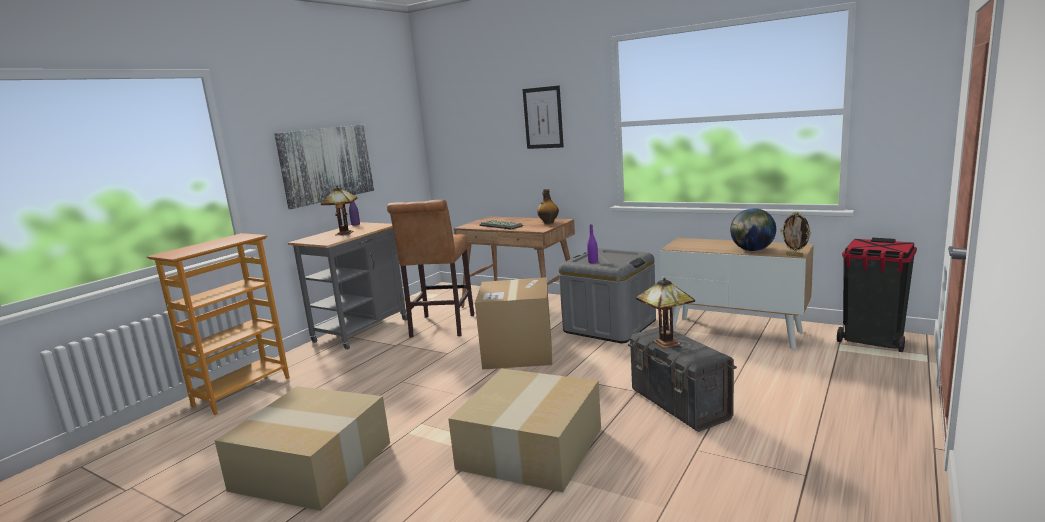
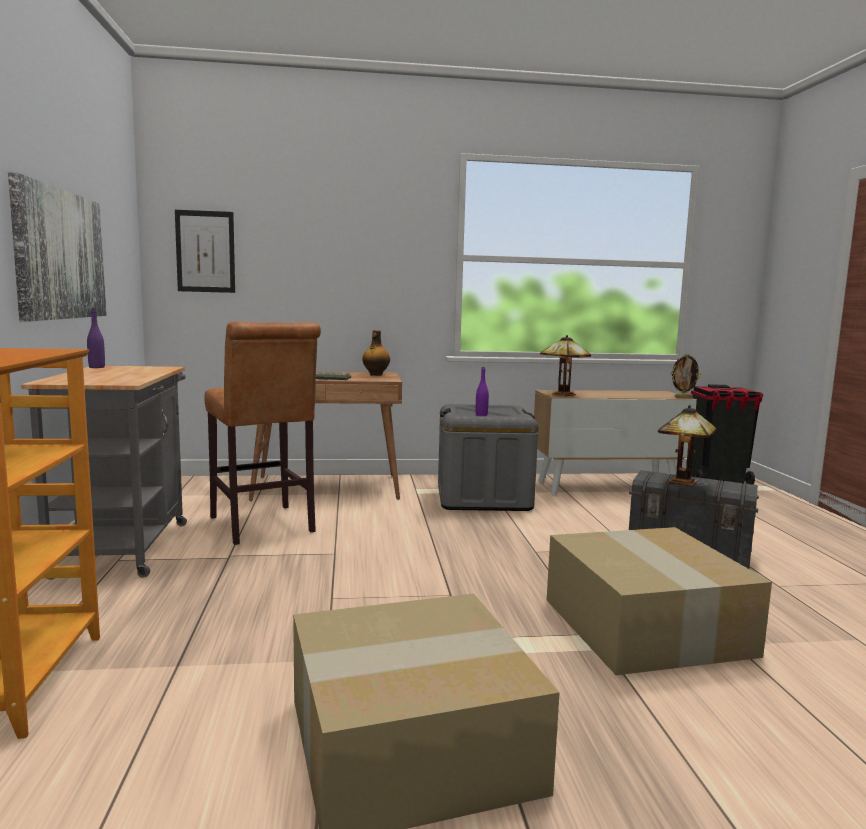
camera: 40 degrees left, 5 degrees down
(344, 233) = (115, 374): table lamp -> table lamp (561, 394)
(518, 353) = (431, 537): cardboard box -> none
(543, 118) = (357, 240): picture -> picture (205, 251)
(752, 250) = (637, 395): globe -> none

